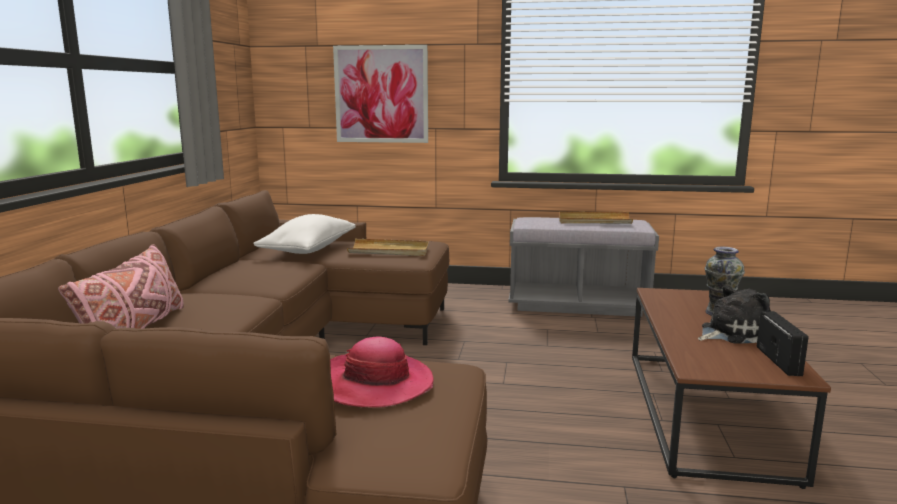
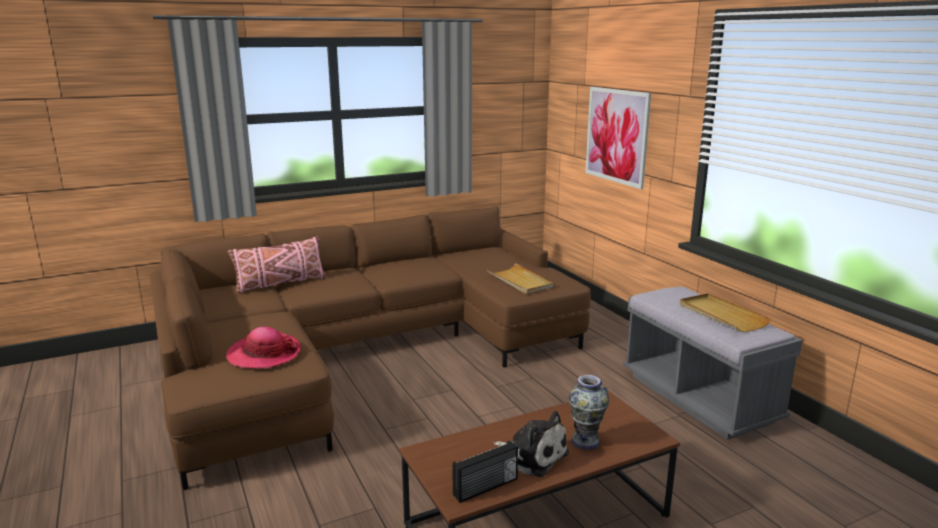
camera: 55 degrees right, 5 degrees up
(308, 250) = (480, 262): white pillow -> none

